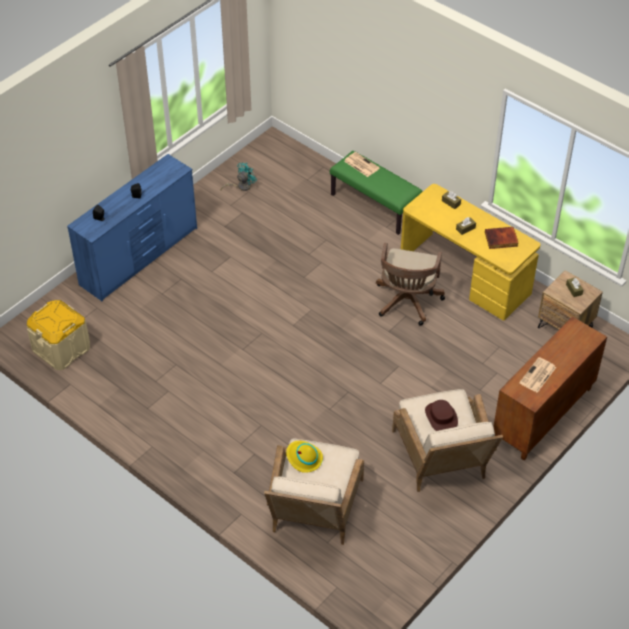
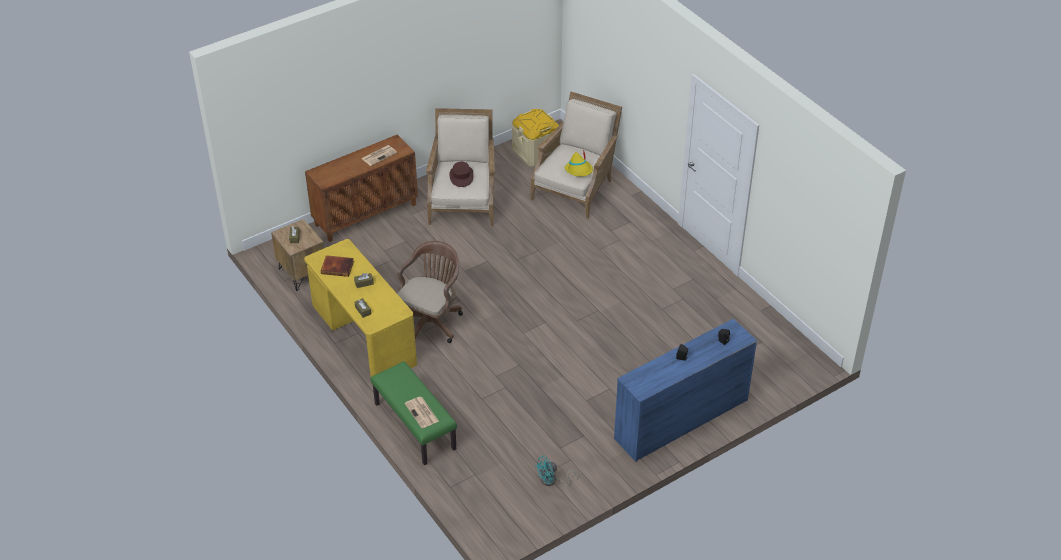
camera: 165 degrees left, 5 degrees down
(61, 349) = (767, 342): beige storage box -> beige storage box (536, 152)

